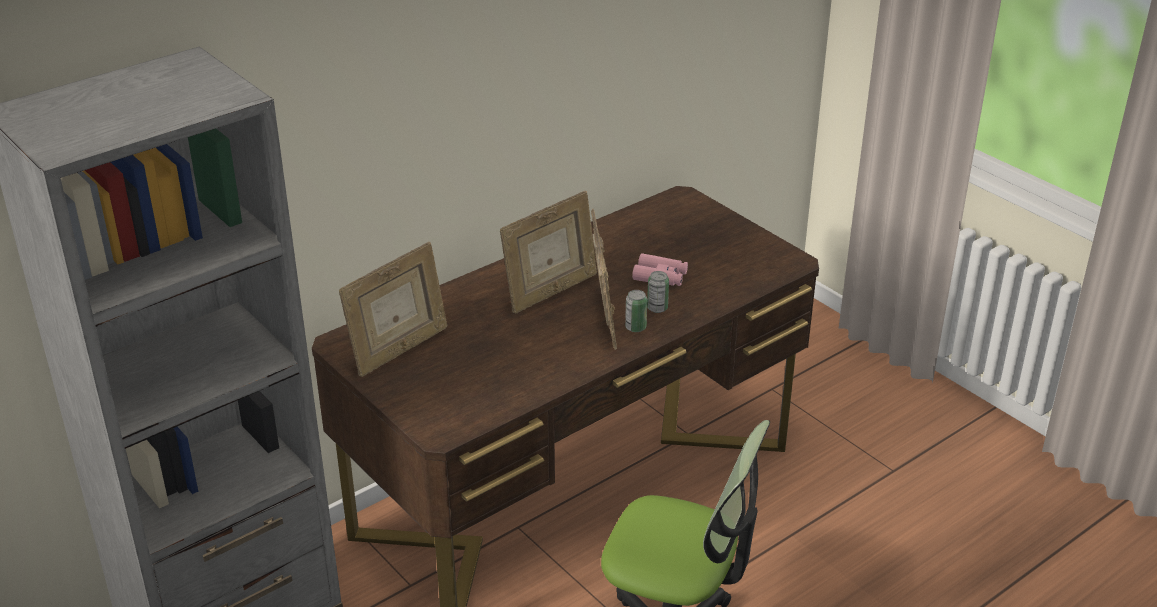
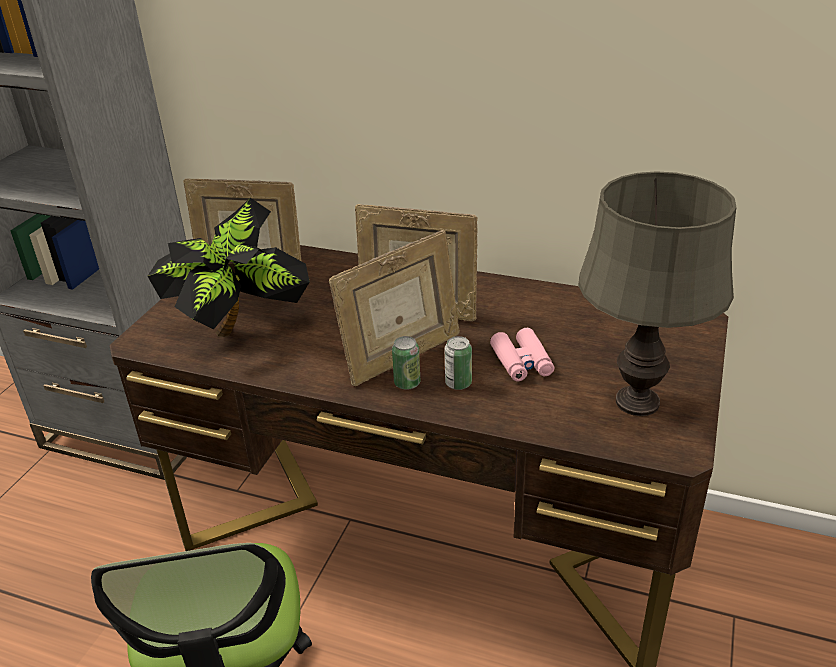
camera: 60 degrees right, 0 degrees up
(480, 377) = (242, 328): none -> potted plant
(742, 255) = (638, 402): none -> grey table lamp

